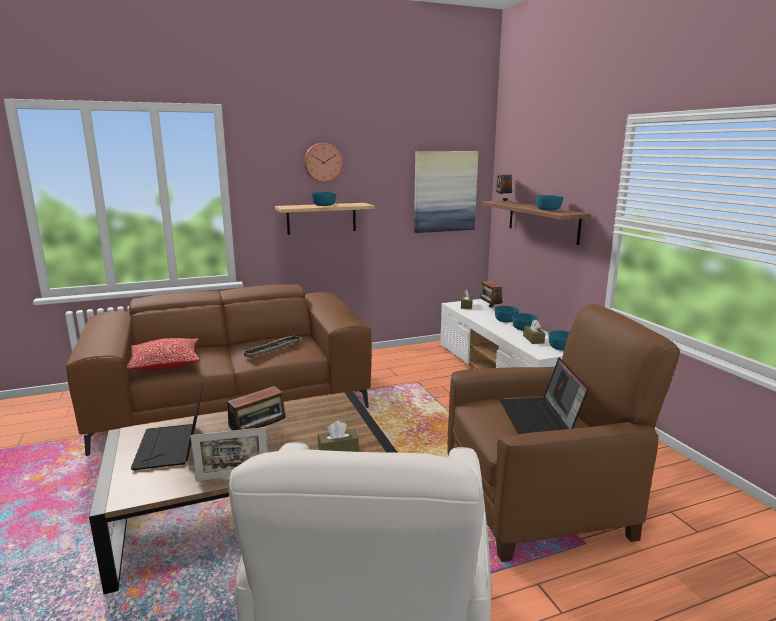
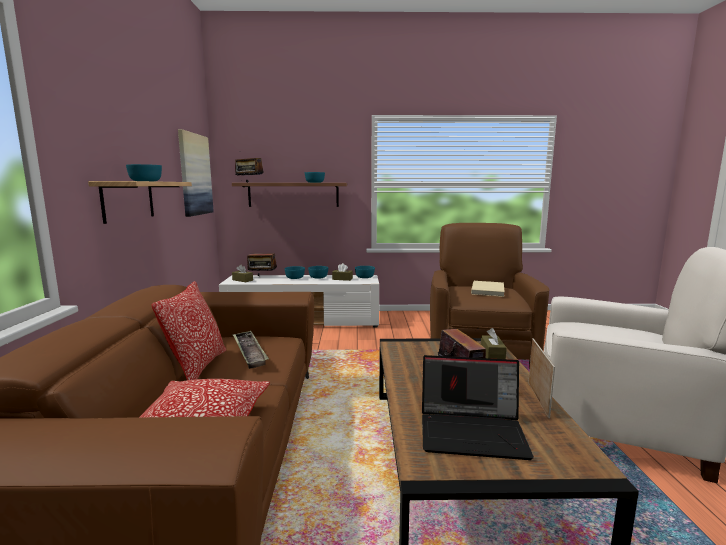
camera: 70 degrees left, 5 degrees down
(246, 343) = (197, 367): none -> pillow
(323, 162) = (122, 126): wall clock -> none
(540, 418) = (488, 290): laptop -> beige book

